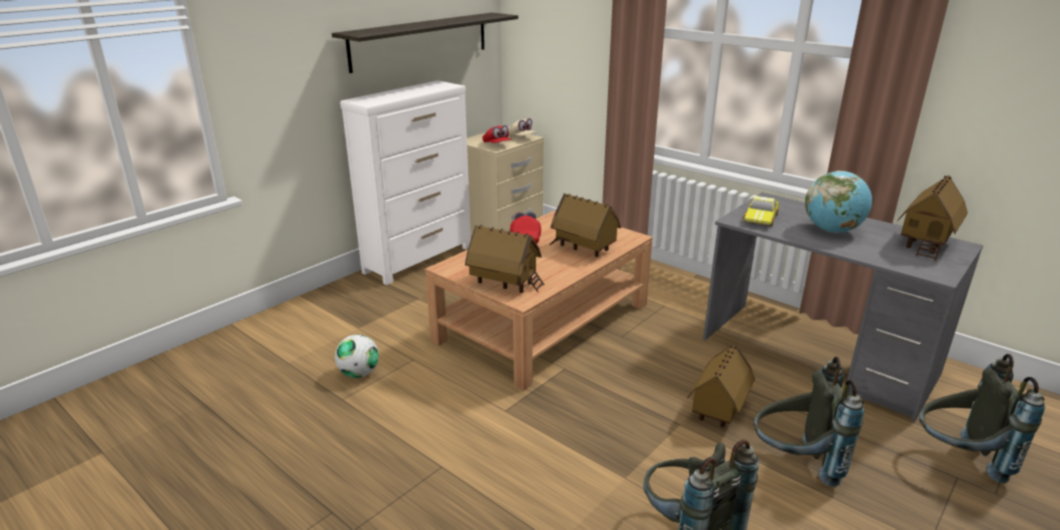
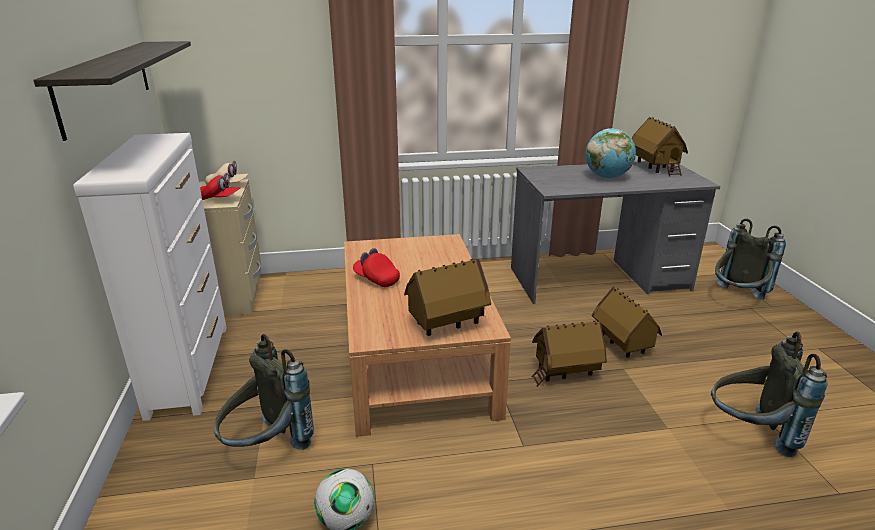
camera: 50 degrees left, 0 degrees up
(584, 249) = (437, 265): toy house -> toy house (565, 373)
(761, 218) = (560, 183): toy car -> none
(795, 464) = (703, 350): grey backpack -> grey backpack (267, 448)

